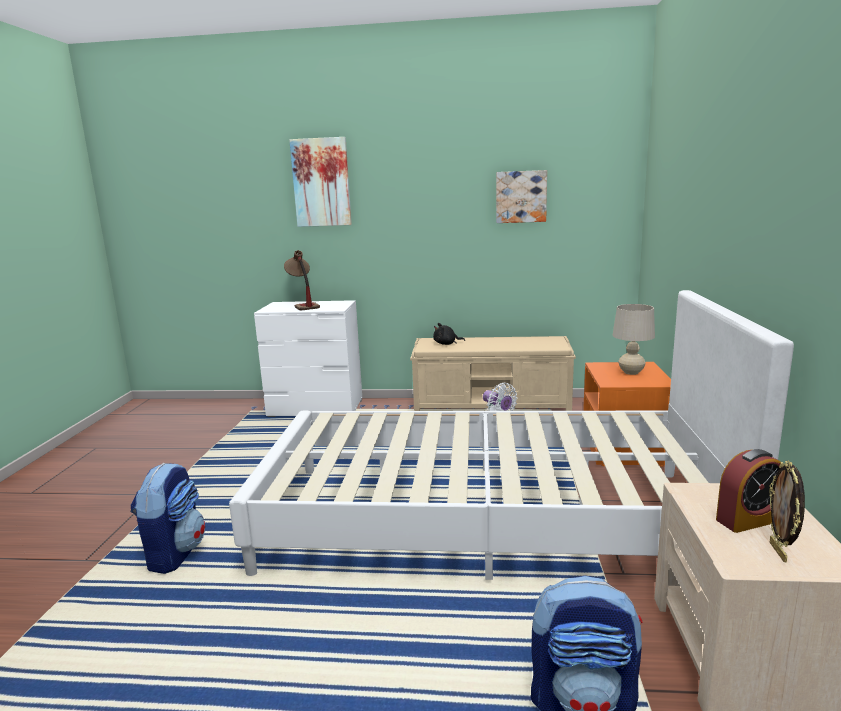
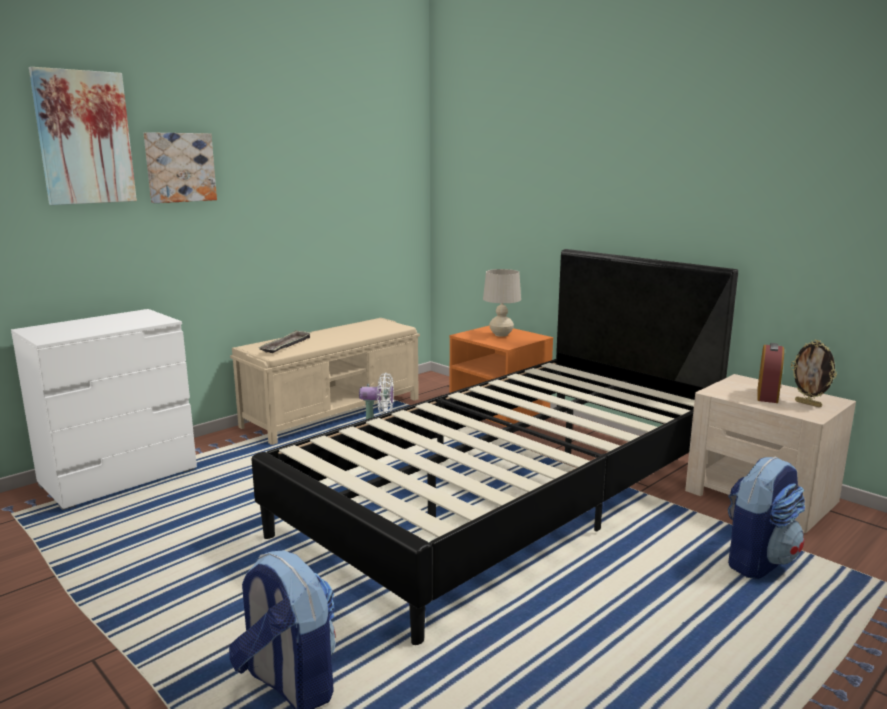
camera: 50 degrees left, 0 degrees up
(303, 305) = (90, 325): table lamp -> none
(446, 344) = (286, 346): black plush toy -> tray
(487, 519) = (511, 496): white bed -> black bed
(521, 196) = (331, 165): picture -> picture (179, 167)

